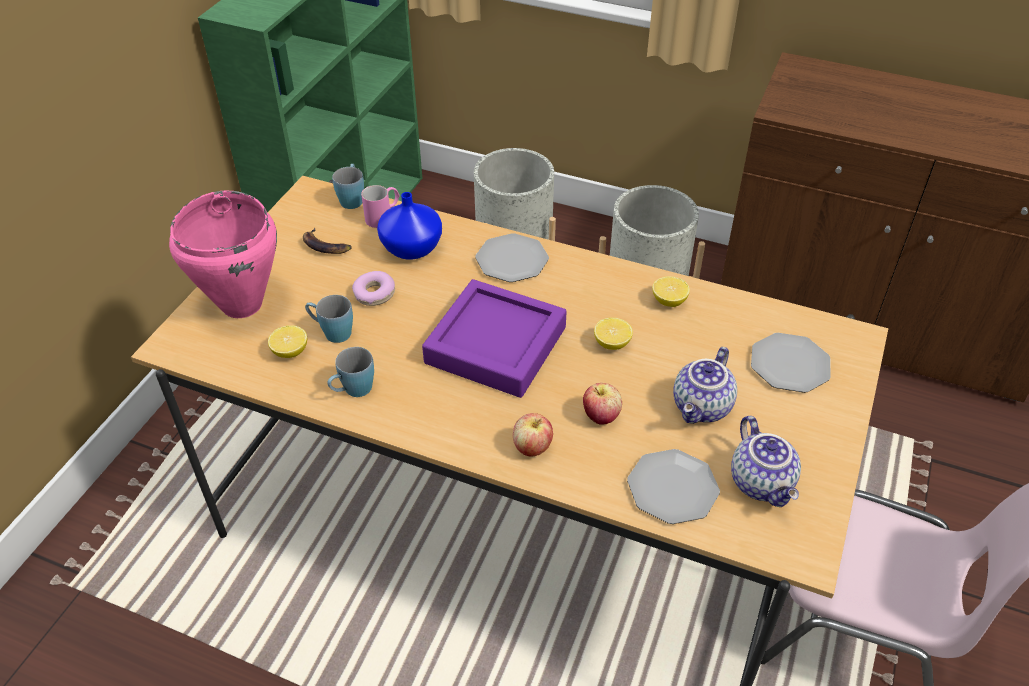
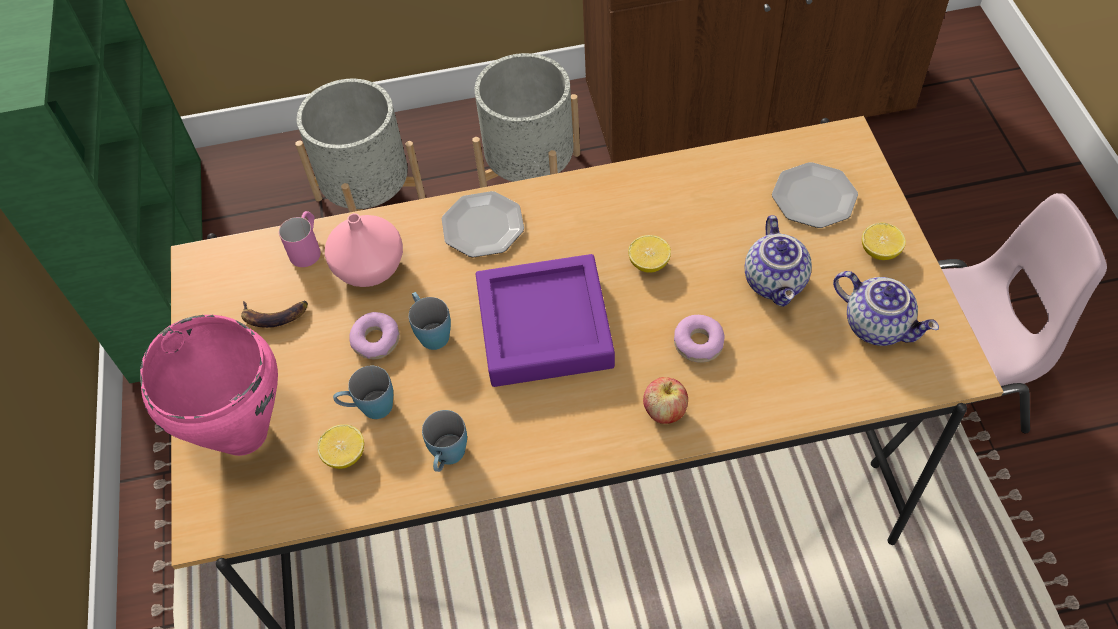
camera: 30 degrees left, 10 degrees up
(352, 198) = (254, 244): blue mug -> blue mug (431, 332)
(411, 247) = (368, 267): blue vase -> pink vase
(601, 416) = (698, 343): apple -> donut
(669, 301) = (664, 190): lemon -> lemon (879, 251)
(673, 488) = (812, 375): plate -> none

